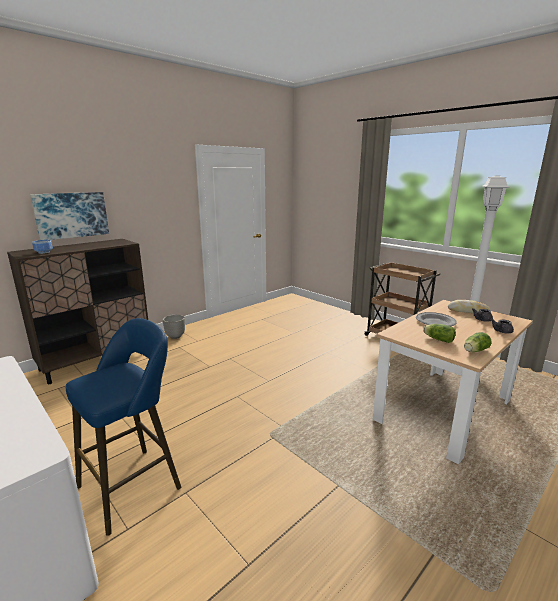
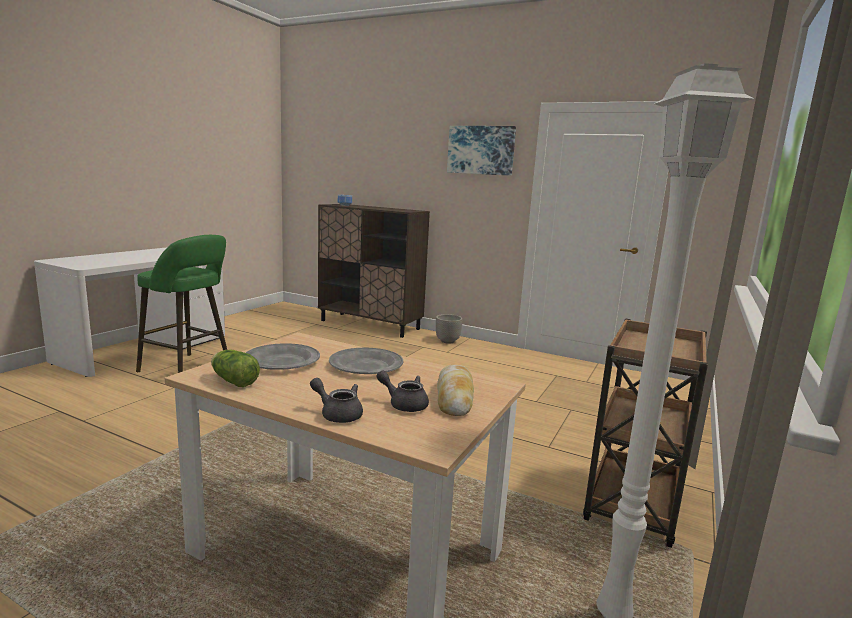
camera: 70 degrees right, 5 degrees down
(71, 215) = (391, 179): picture -> picture (481, 150)
(135, 484) = (188, 369): blue stool -> green stool
(437, 339) = (281, 361): lettuce -> grey plate

